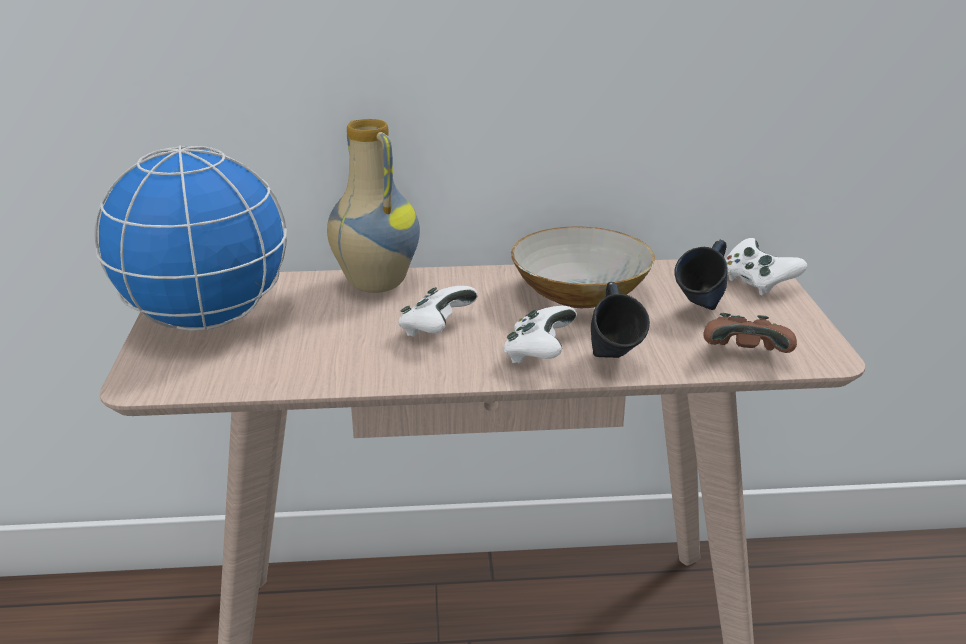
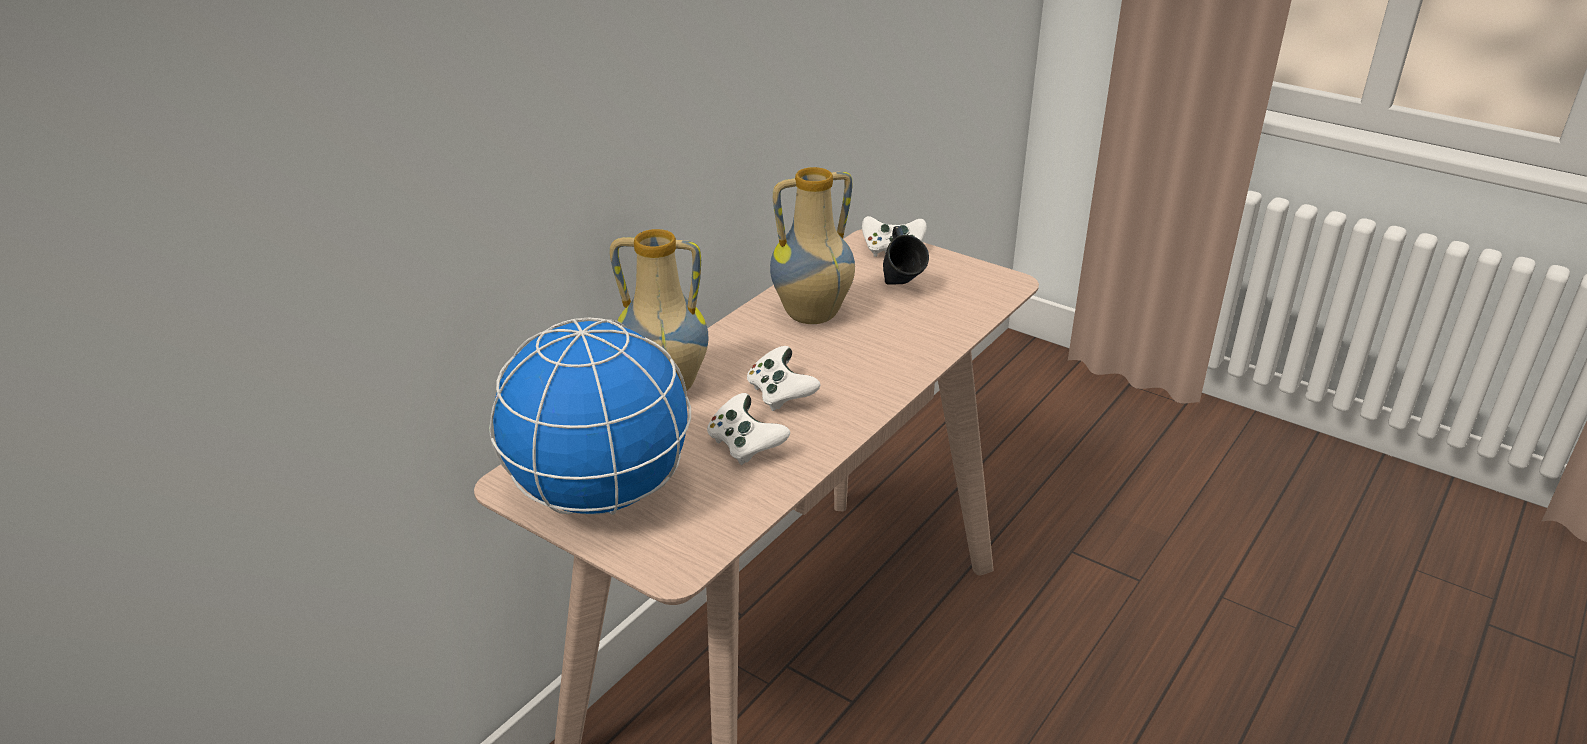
camera: 50 degrees left, 5 degrees up
(538, 354) = (873, 372): white game controller -> white game controller (745, 446)
(578, 294) = (812, 316): bowl -> vase
(613, 363) = (922, 351): blue mug -> none
(746, 355) = (973, 303): brown game controller -> none

